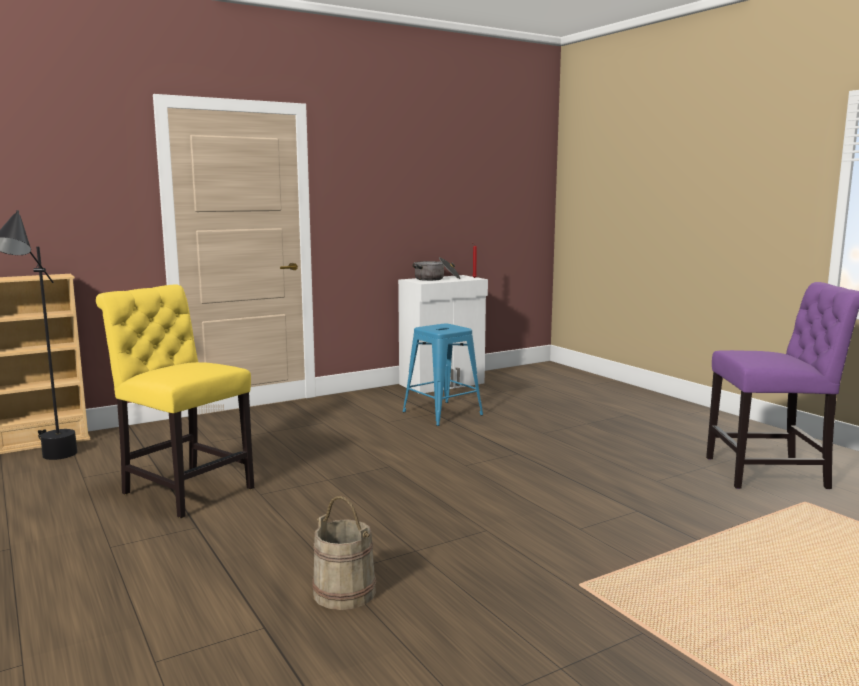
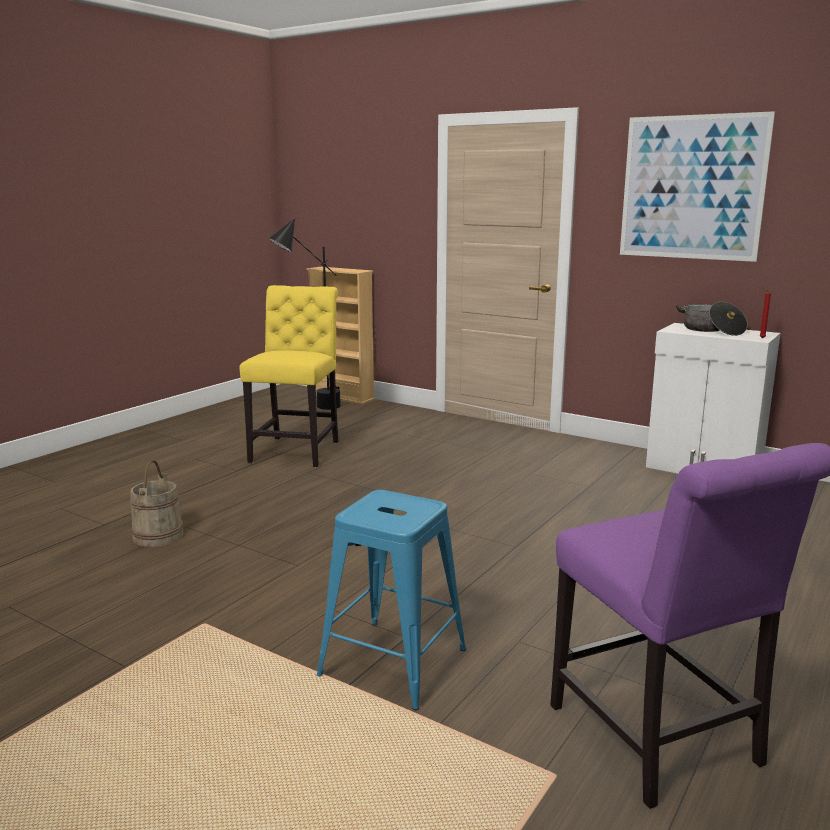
camera: 65 degrees right, 5 degrees up
(399, 174) = (692, 188): none -> picture
(442, 413) = (594, 489): blue stool -> blue stool (392, 663)

